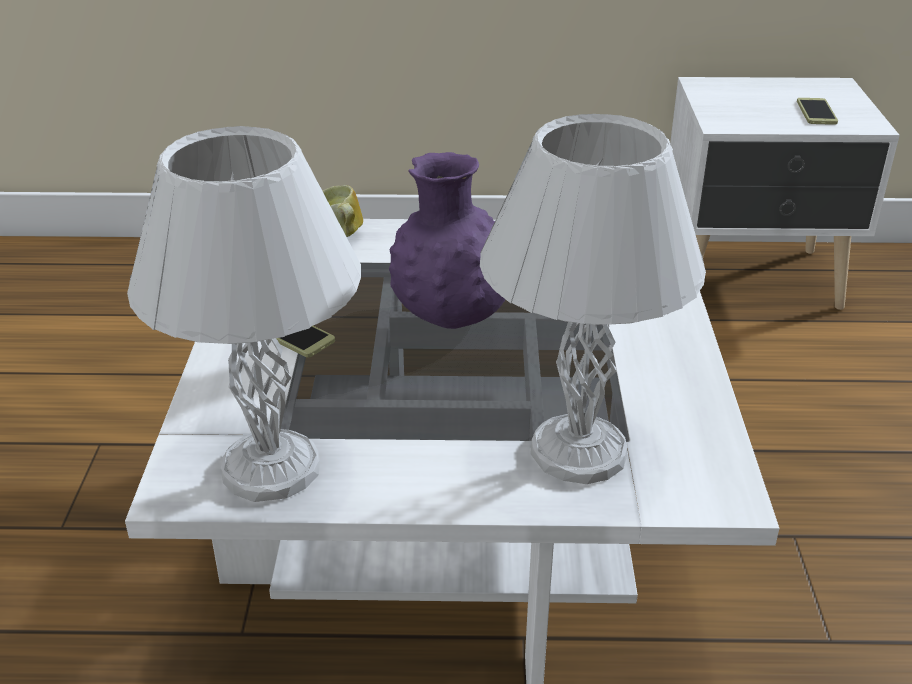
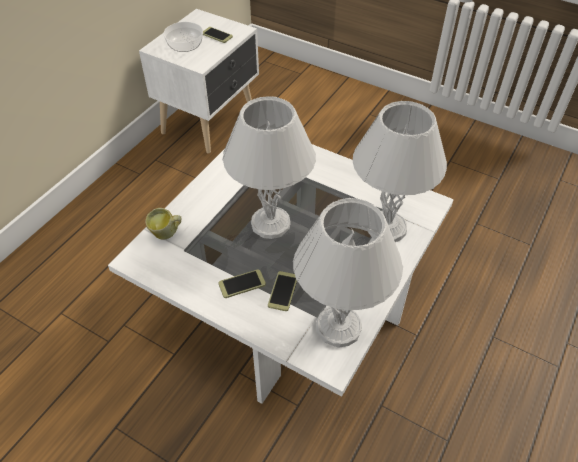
camera: 60 degrees left, 15 degrees up
(309, 379) = (283, 291): none -> phone
(451, 319) = (271, 224): purple vase -> white table lamp
(747, 99) = (185, 45): none -> bowl

